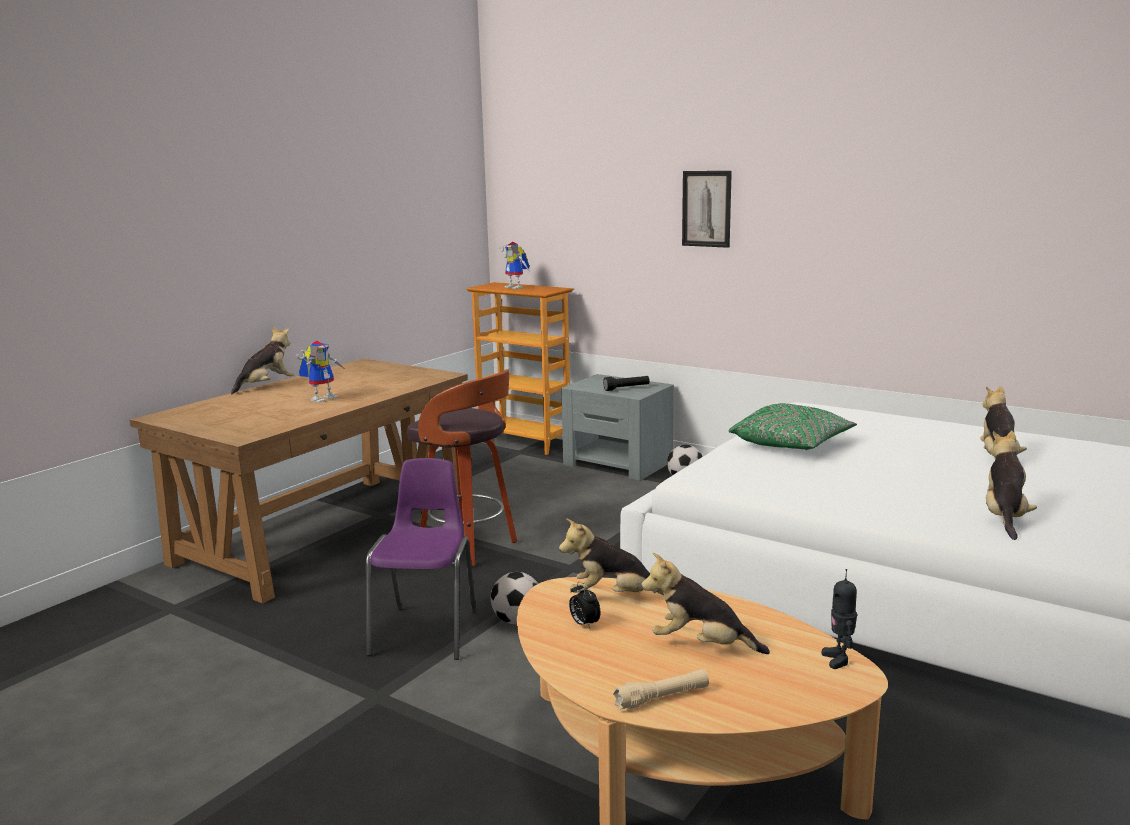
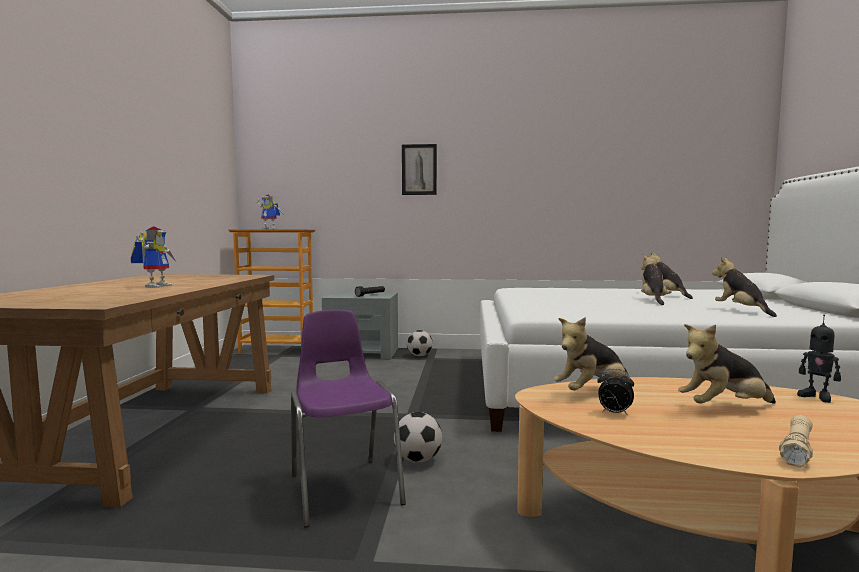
camera: 30 degrees left, 10 degrees down
(266, 386) = (73, 285): plush toy -> plush toy (653, 300)
(470, 547) = (309, 416): stool -> none
(791, 444) = (550, 299): green pillow -> none

